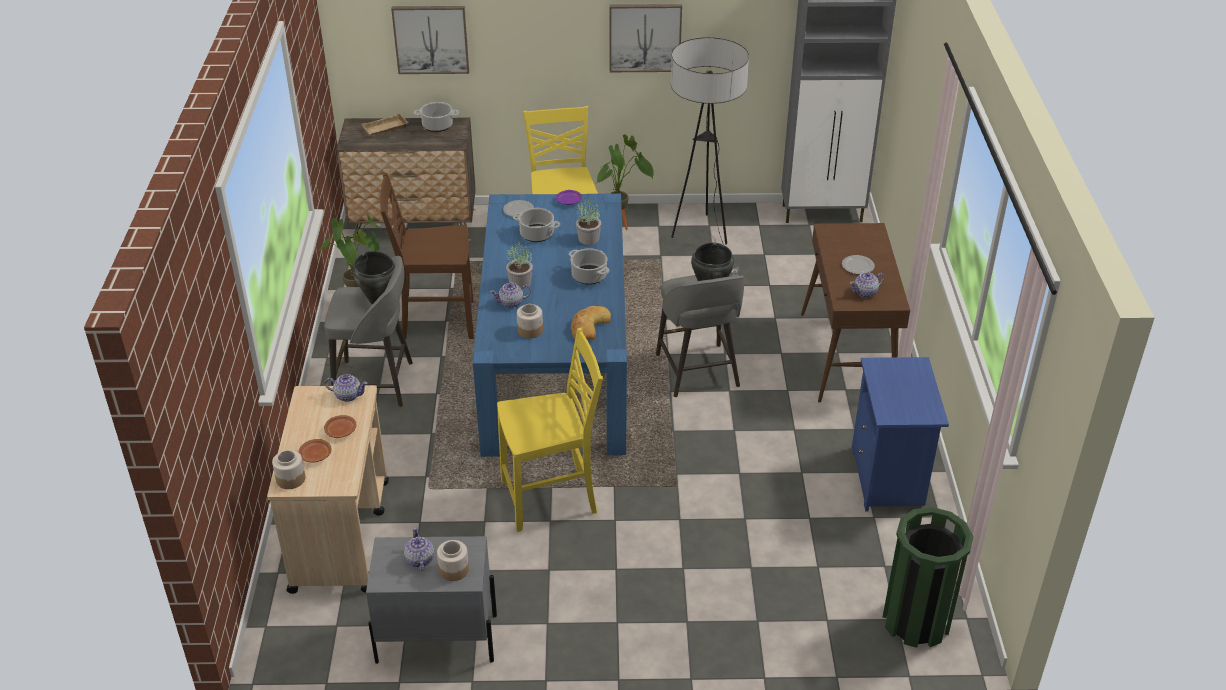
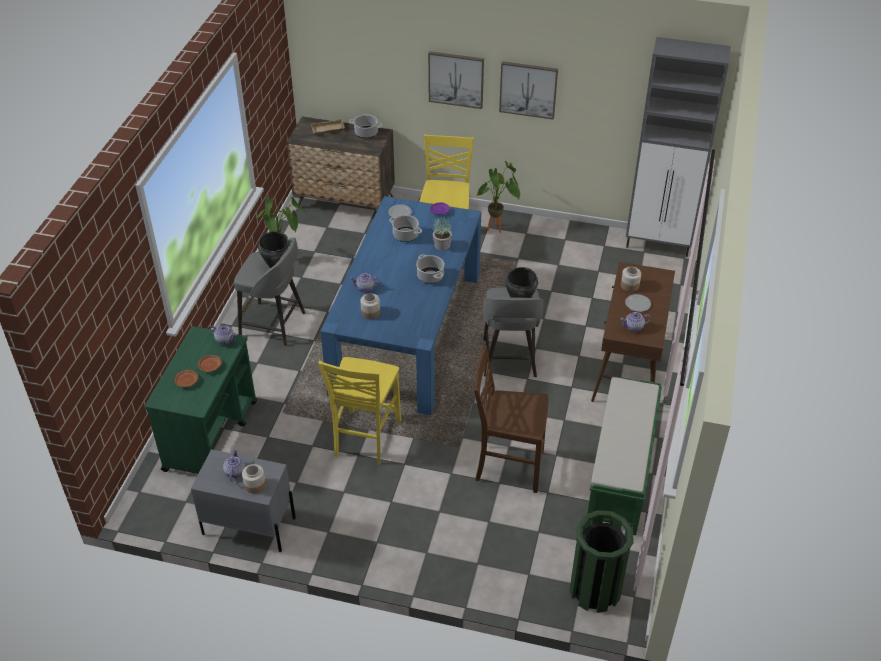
camera: 15 degrees right, 5 degrees up
(290, 479) = (164, 396): jar -> jar (629, 285)
(341, 534) = (211, 435): beige cart -> green cart
(431, 39) = (367, 68): picture -> picture (456, 79)
(436, 321) = (333, 283): brown chair -> brown chair (508, 466)
(520, 282) = (378, 272): potted plant -> none
(551, 499) = (365, 438): yellow chair -> yellow chair turned 105 degrees clockwise
(588, 326) = (414, 317): bread -> none
(703, 238) = (556, 249): floor lamp -> none
(889, 479) = (620, 474): blue nightstand -> green bench

